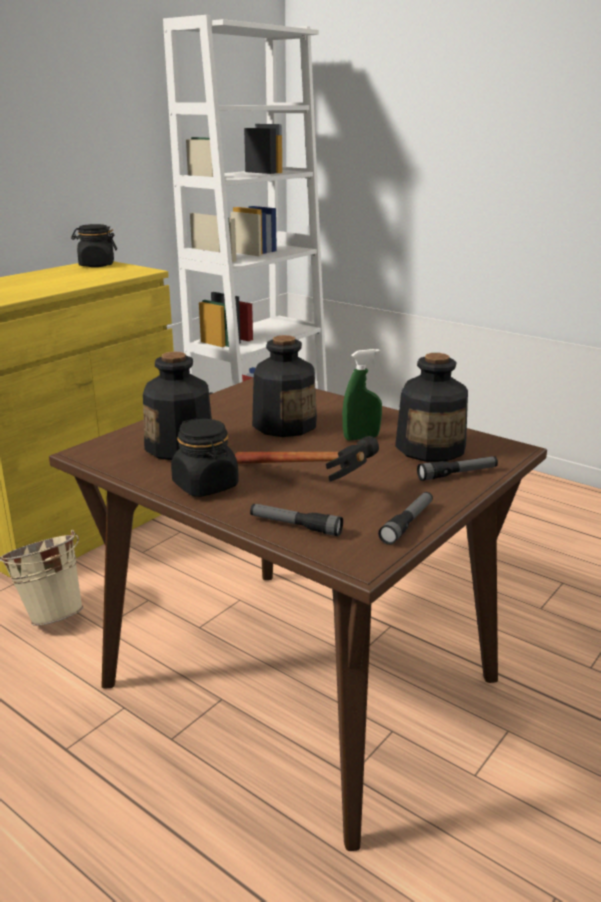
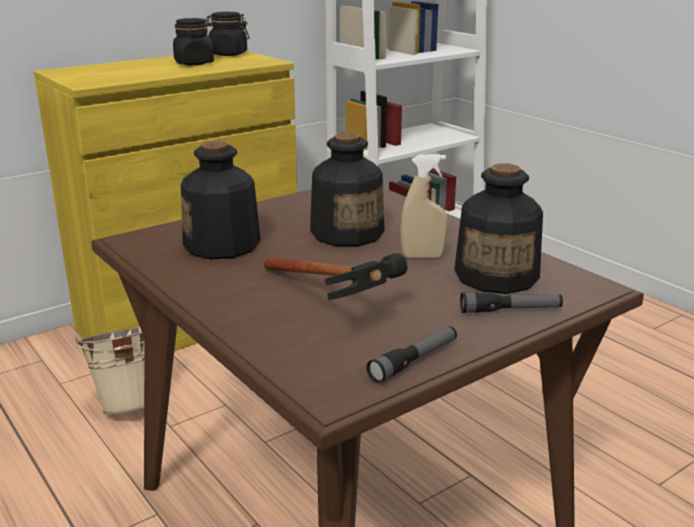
camera: 15 degrees right, 0 degrees up
(206, 485) = (220, 289): black jar -> black jar (194, 63)
(295, 526) = (285, 346): flashlight -> none
(361, 438) = (423, 256): green spray bottle -> beige spray bottle

